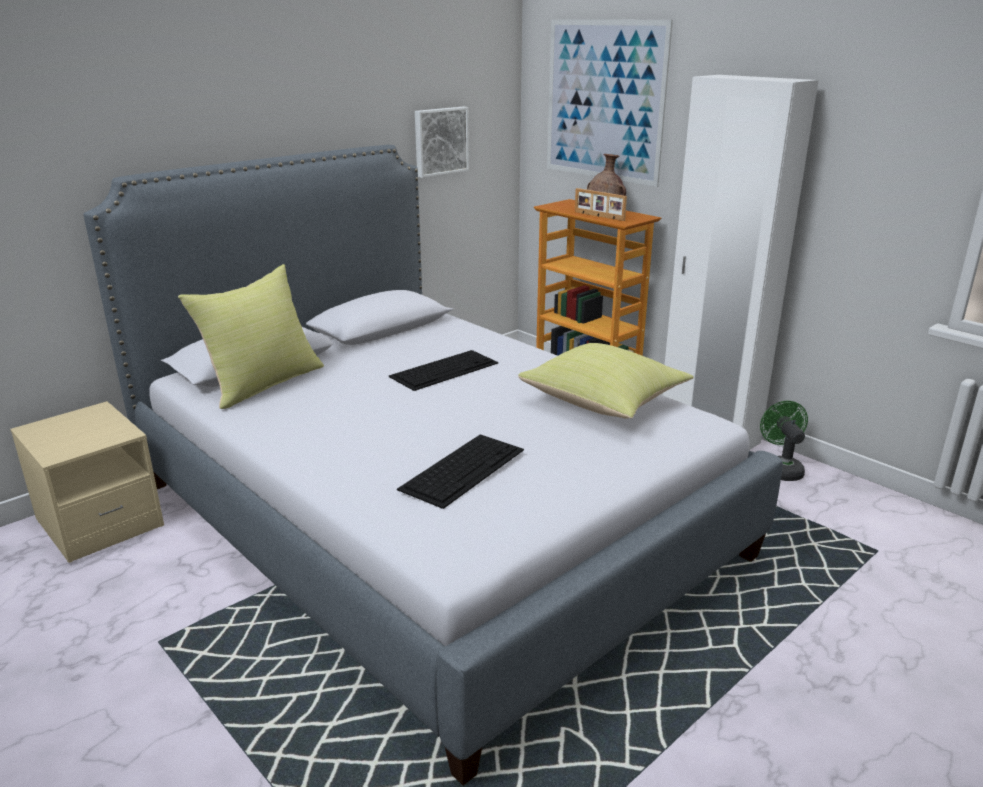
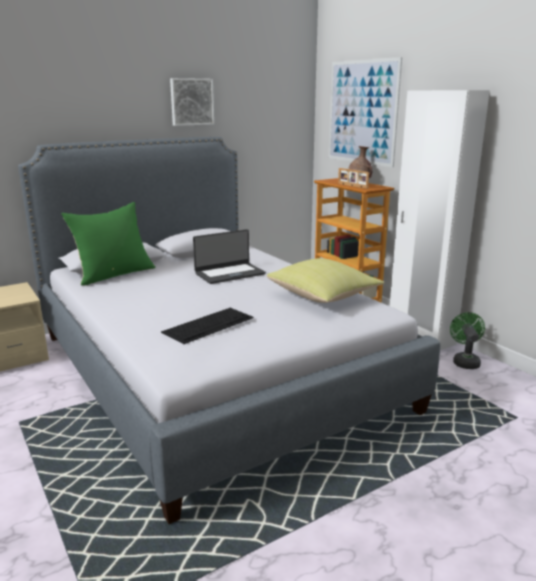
camera: 10 degrees right, 5 degrees down
(263, 383) = (114, 274): yellow pillow -> green pillow
(440, 141) = (256, 138): picture -> picture (191, 102)
(445, 369) = (229, 273): keyboard -> laptop

